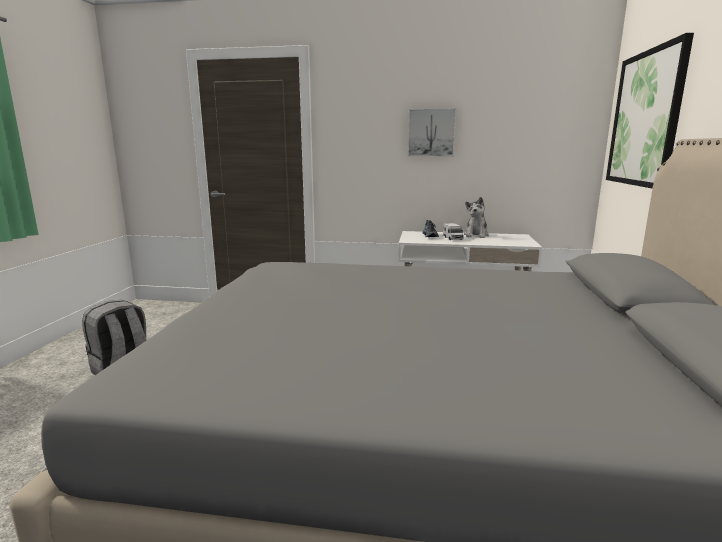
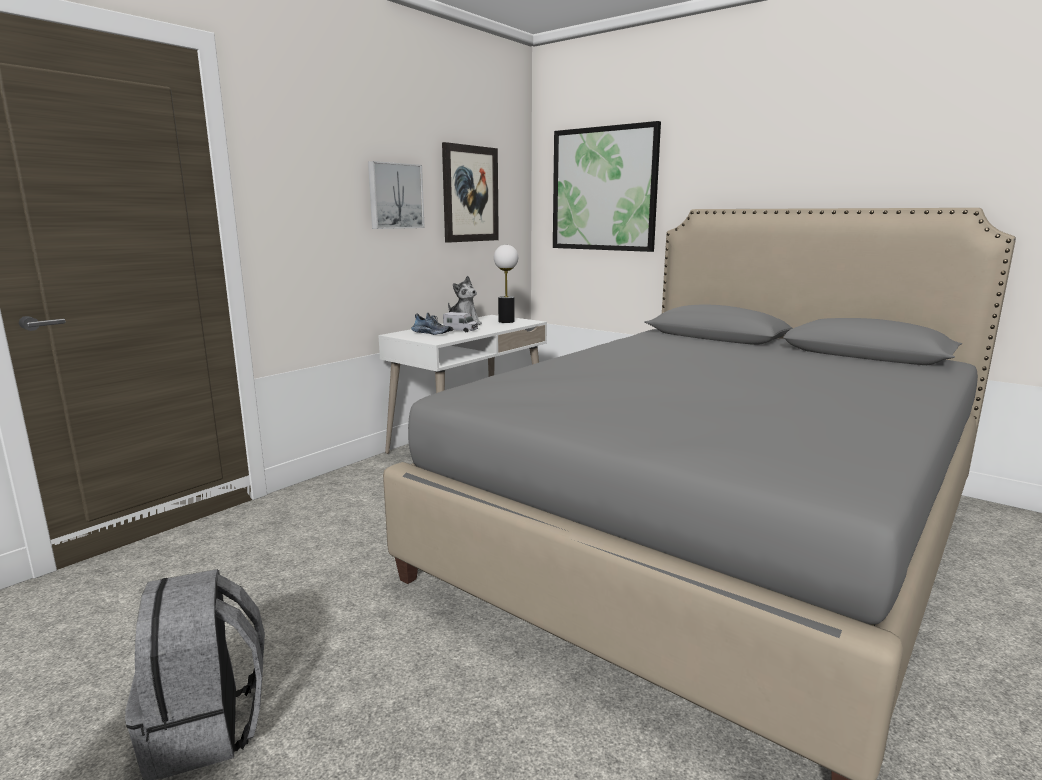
camera: 60 degrees left, 0 degrees up
(511, 240) = (506, 321): none -> table lamp
(515, 129) = (470, 194): none -> picture

